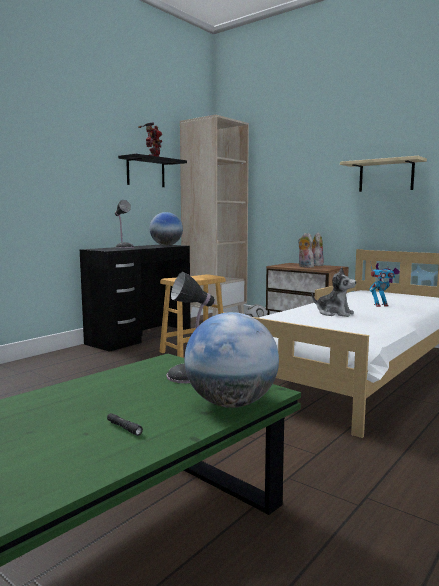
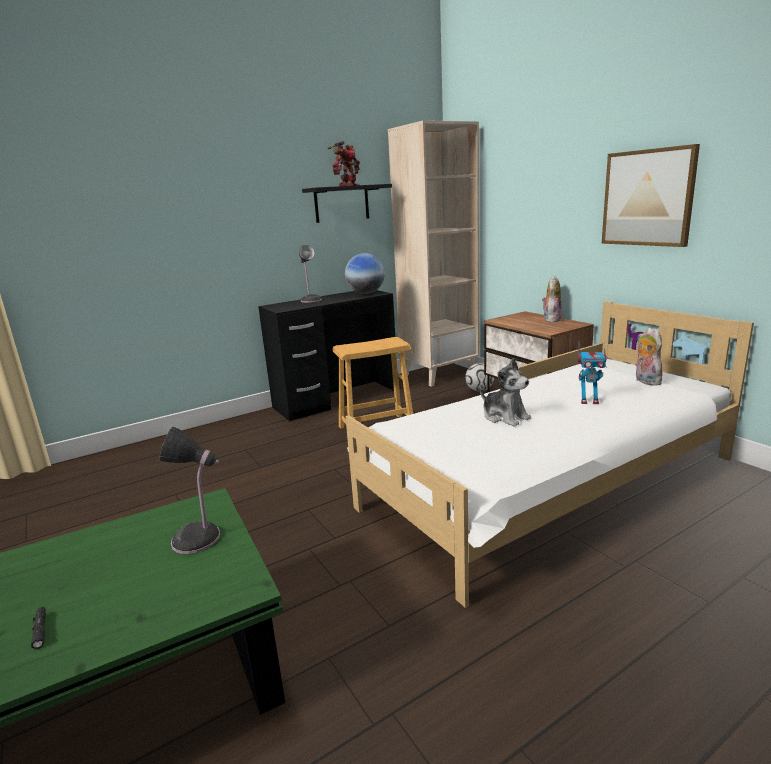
camera: 20 degrees right, 10 degrees up
(231, 404) = (182, 605): globe -> none
(304, 267) = (530, 324): plush toy -> plush toy (645, 381)
(386, 176) = (648, 198): beige shelf -> picture

